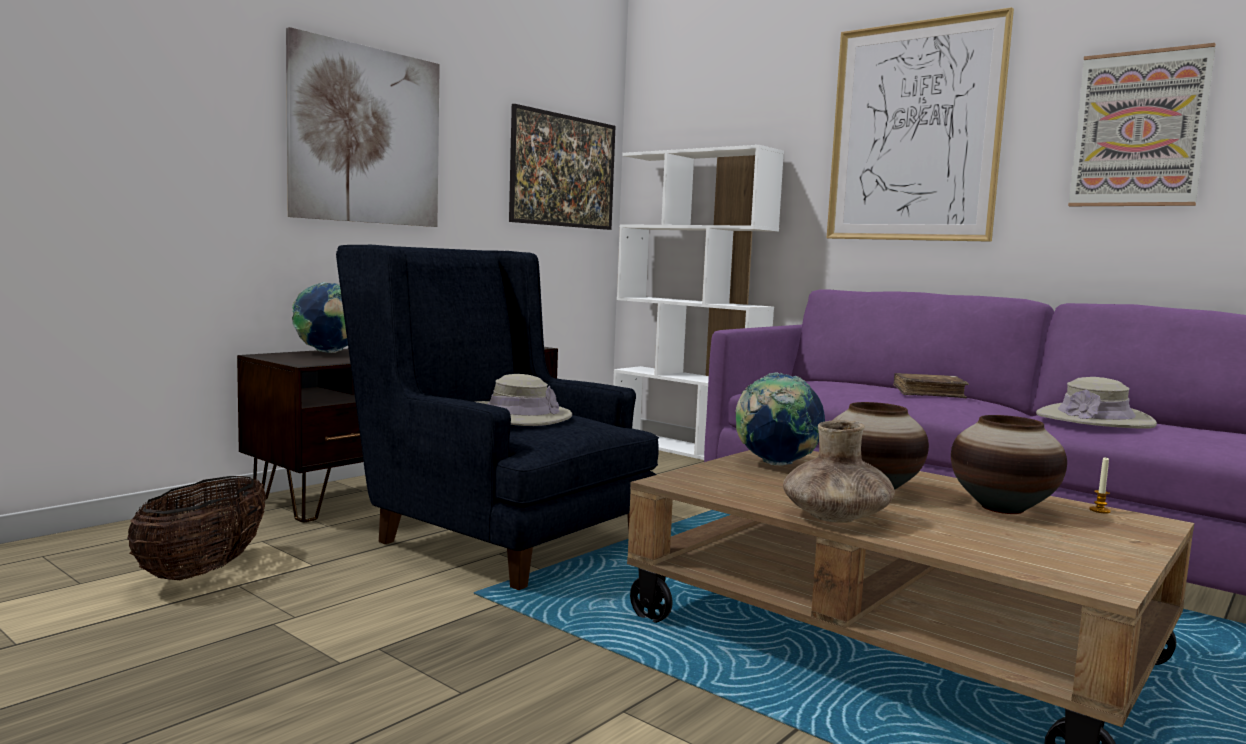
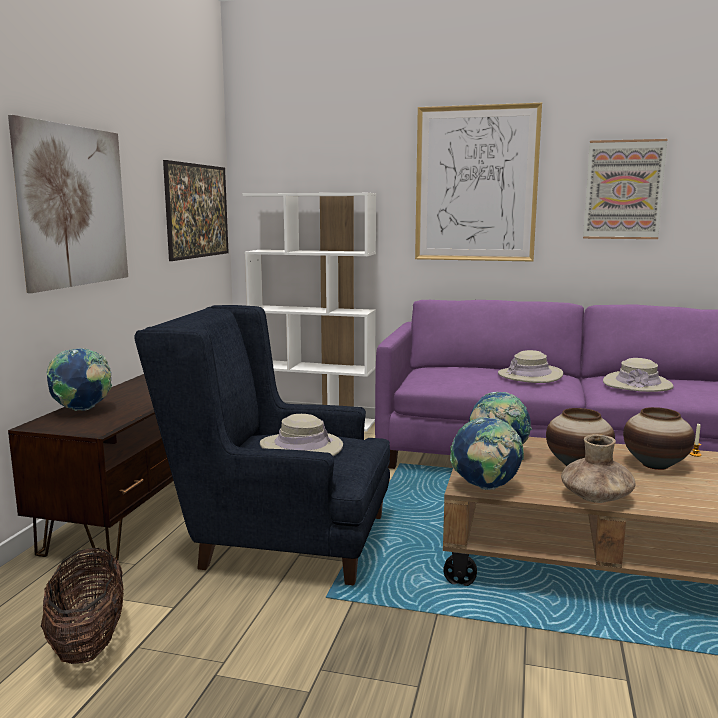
camera: 25 degrees left, 5 degrees up
(695, 485) = (485, 488): none -> globe
(928, 394) = (530, 375): brown book -> beige hat

